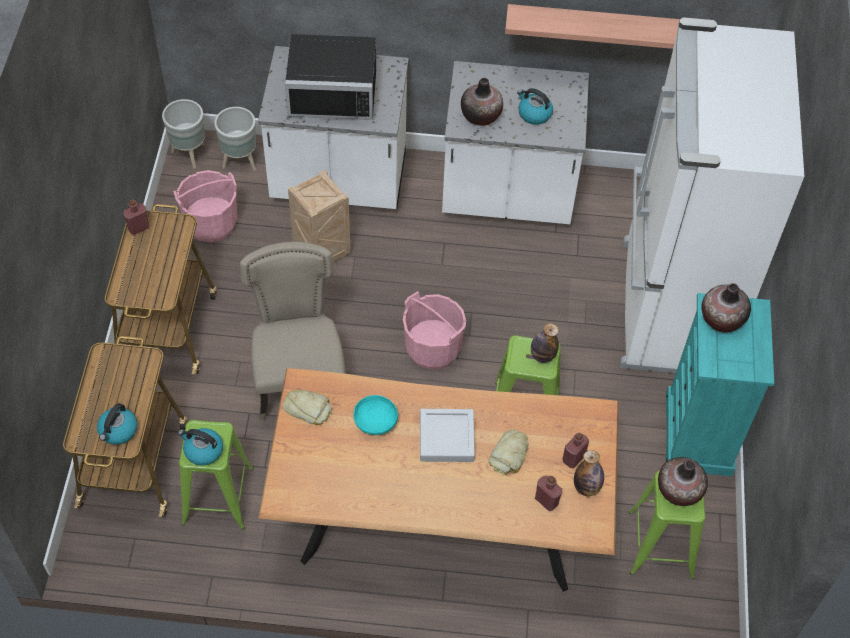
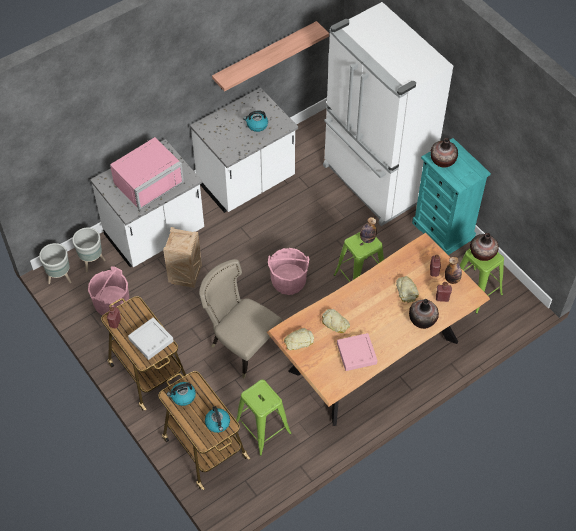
camera: 40 degrees left, 0 degrees up
(203, 451) = (263, 401): kettle -> kettle (183, 396)
(334, 89) = (146, 180): black microwave -> pink microwave
(359, 481) = (356, 354): none -> pink tray
(375, 423) = (335, 323): turquoise bowl -> bread
(446, 438) = (373, 305): grey tray -> grey tray (151, 340)
(481, 116) = (233, 143): vase -> vase (422, 320)

